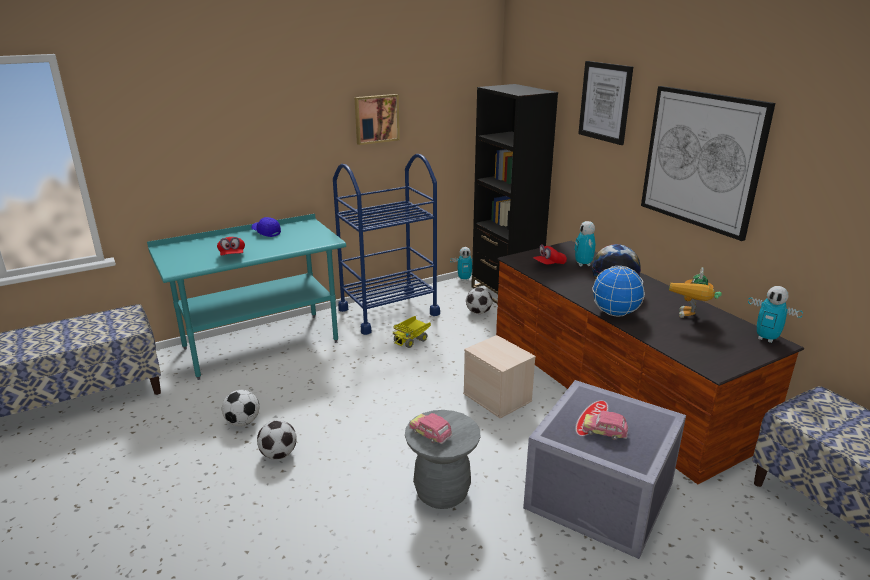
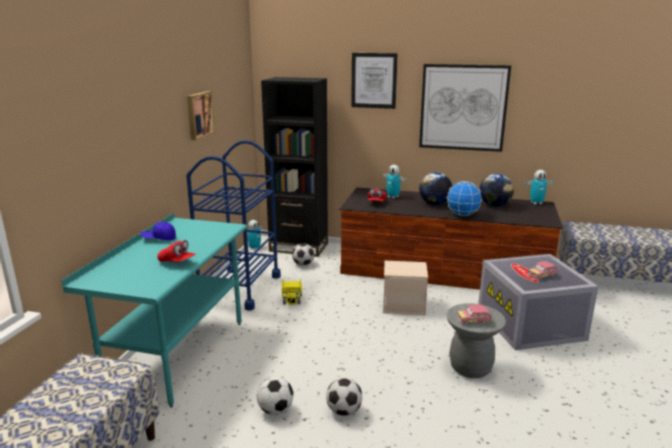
camera: 45 degrees left, 5 degrees down
(690, 319) = (494, 205): toy robot -> globe

